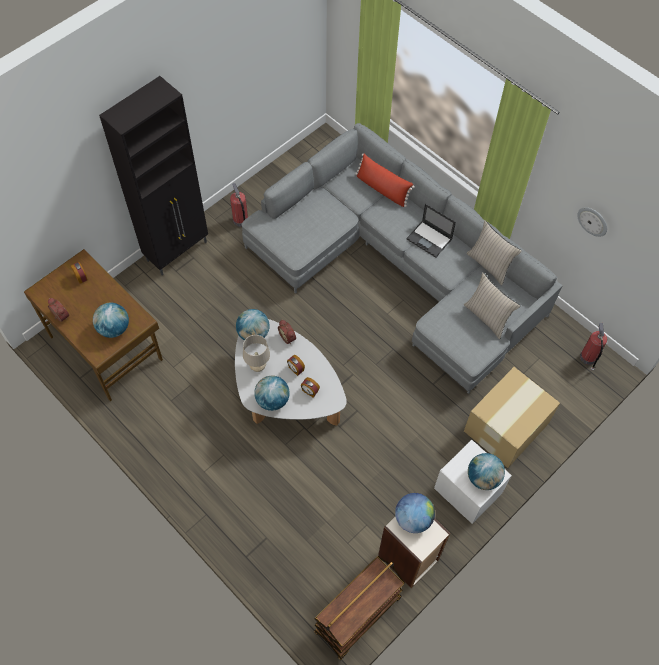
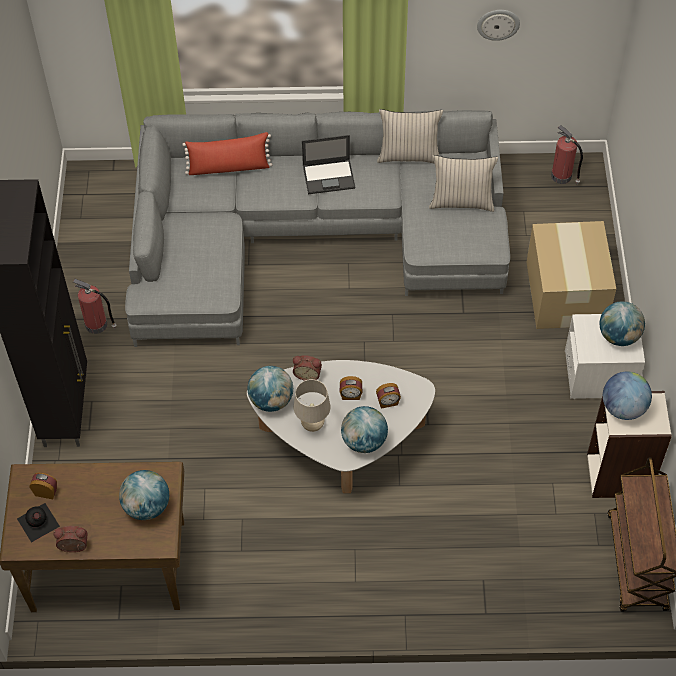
camera: 45 degrees left, 5 degrees down
(60, 289) = (38, 523): none -> black bottle

